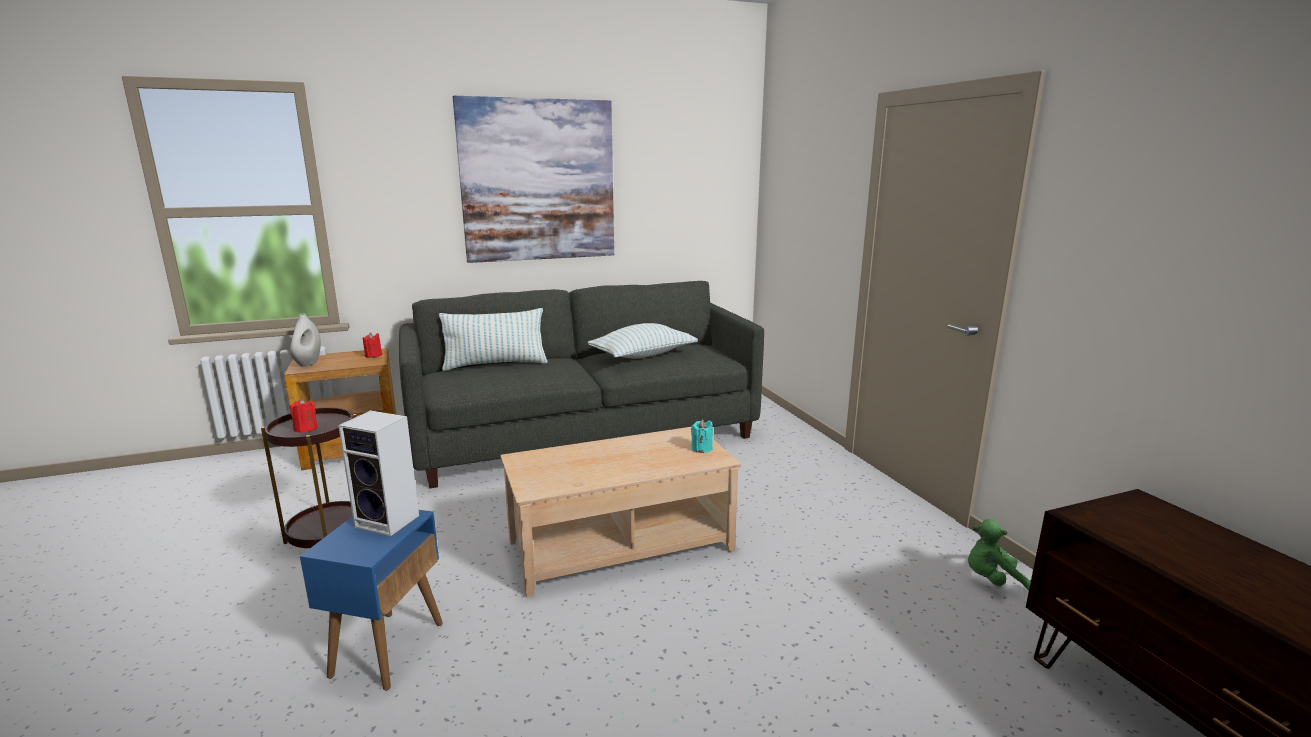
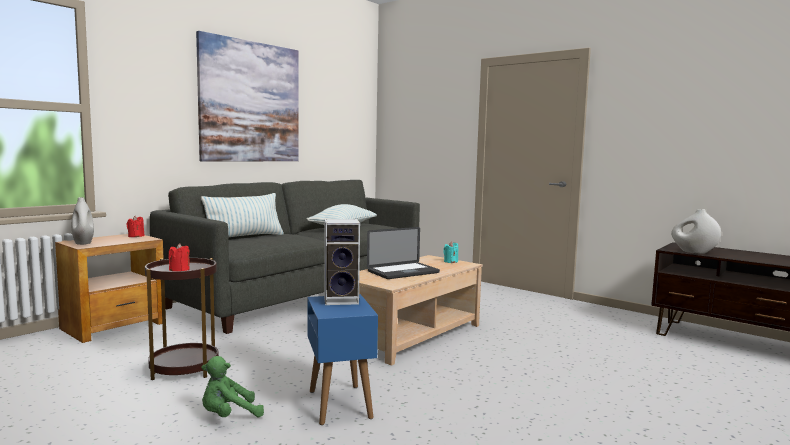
camera: 30 degrees left, 10 degrees down
(596, 462) = (403, 272): none -> laptop
(993, 581) = (608, 314): green plush toy -> green plush toy (229, 416)
(1123, 538) = (693, 252): none -> white vase

